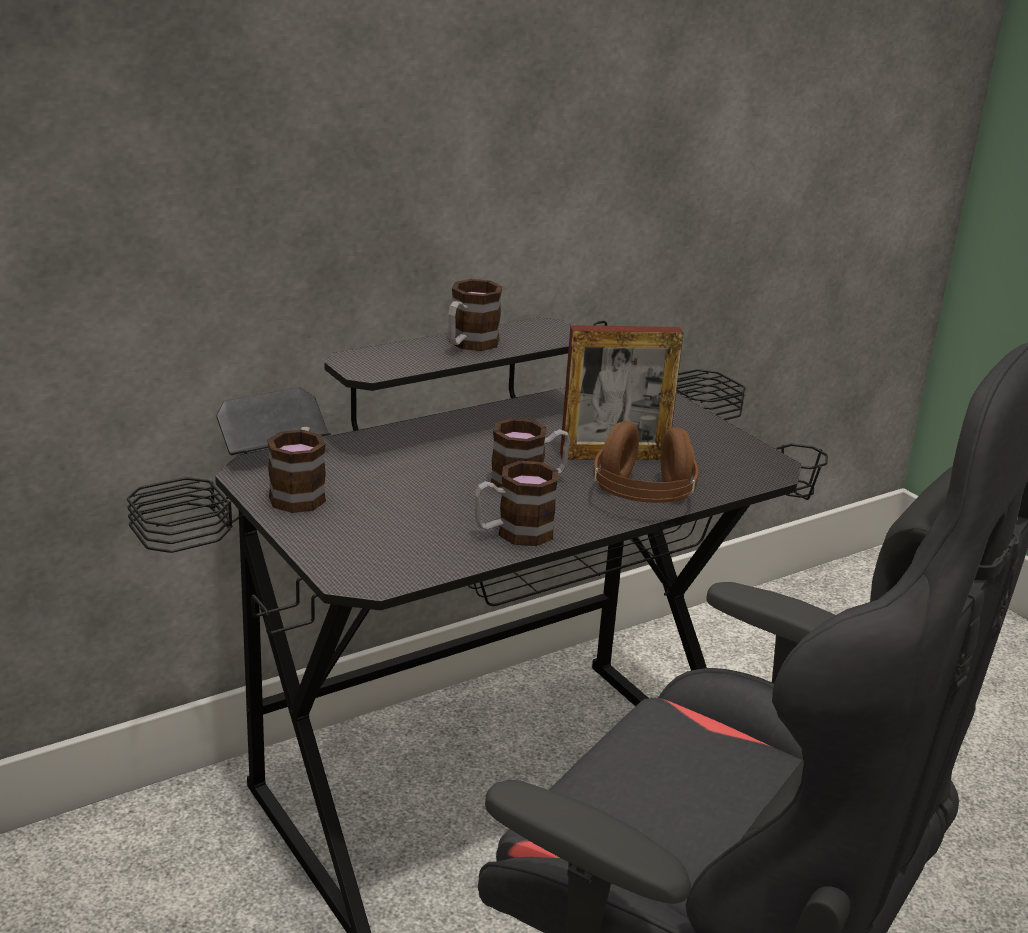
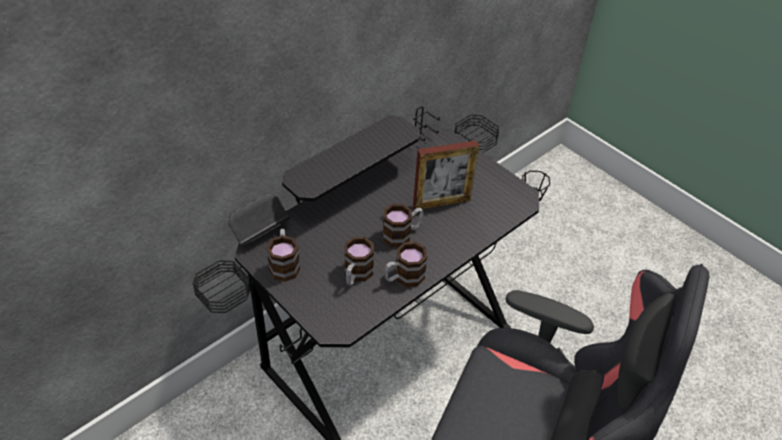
camera: 10 degrees left, 20 degrees up
(468, 345) = (356, 151): mug -> mug (356, 275)
(643, 498) = (463, 236): brown headphones -> none

